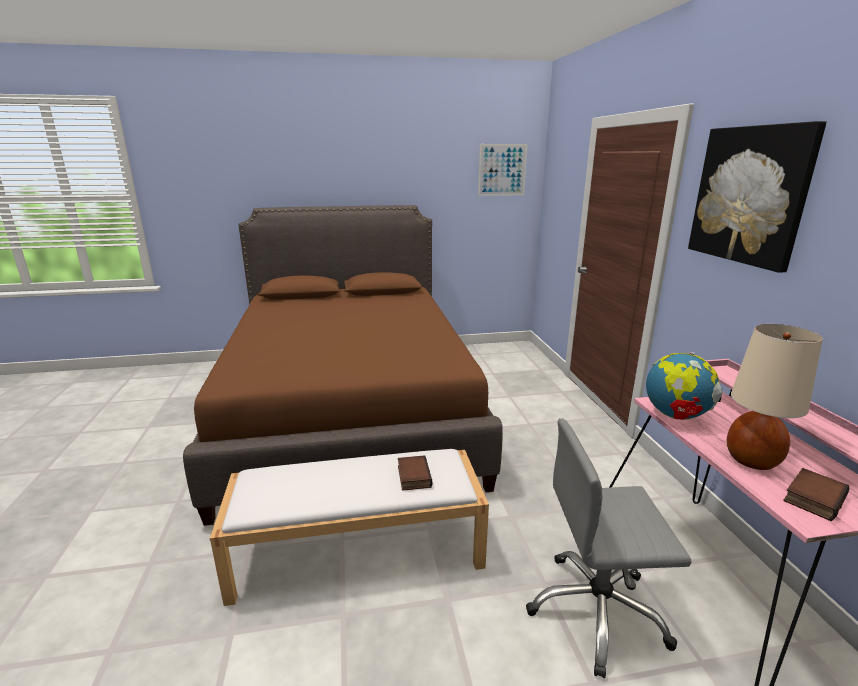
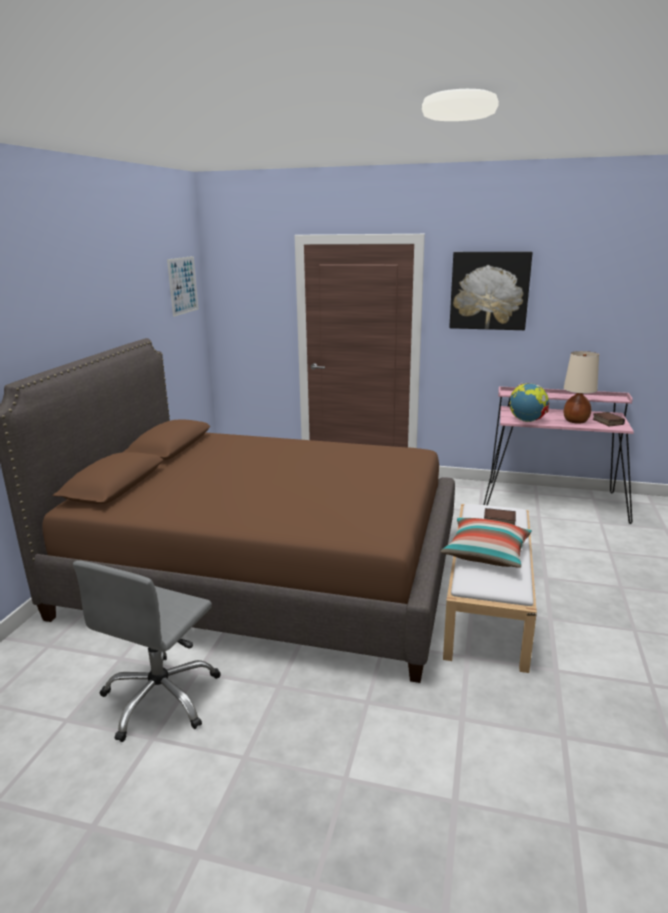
camera: 65 degrees left, 0 degrees up
(320, 477) = (486, 553): none -> pillow
(597, 611) = (565, 536): grey office chair -> grey office chair (161, 698)

